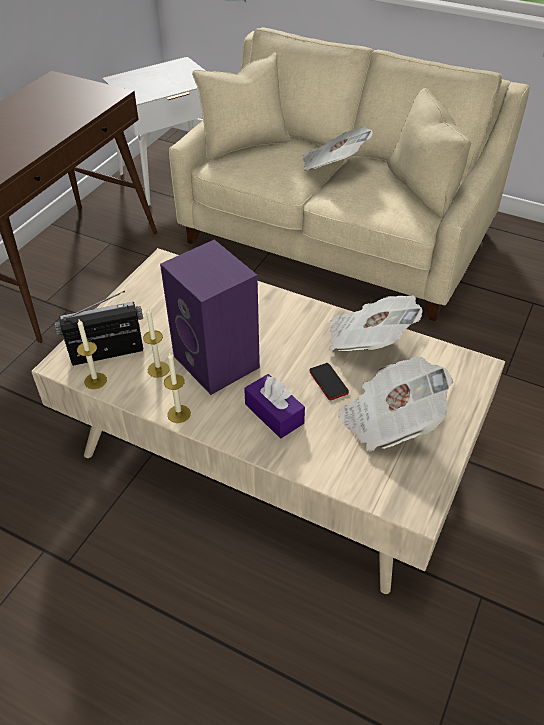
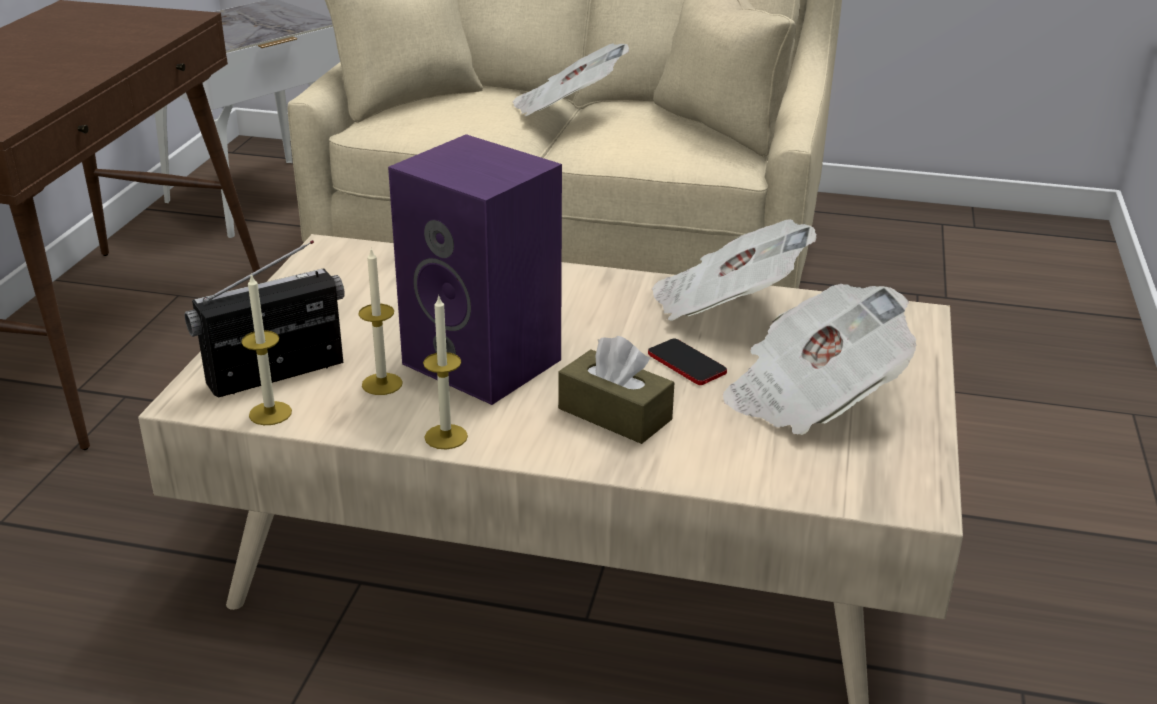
camera: 15 degrees left, 15 degrees down
(274, 413) = (614, 414): purple tissue box -> brown tissue box

